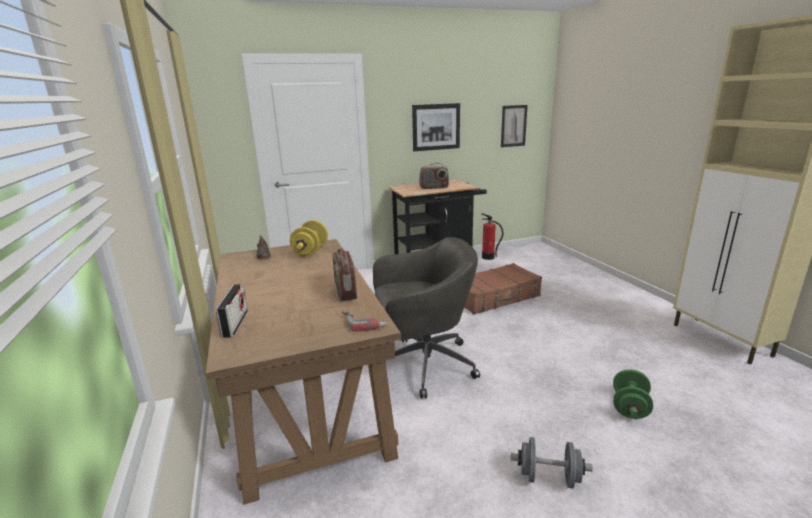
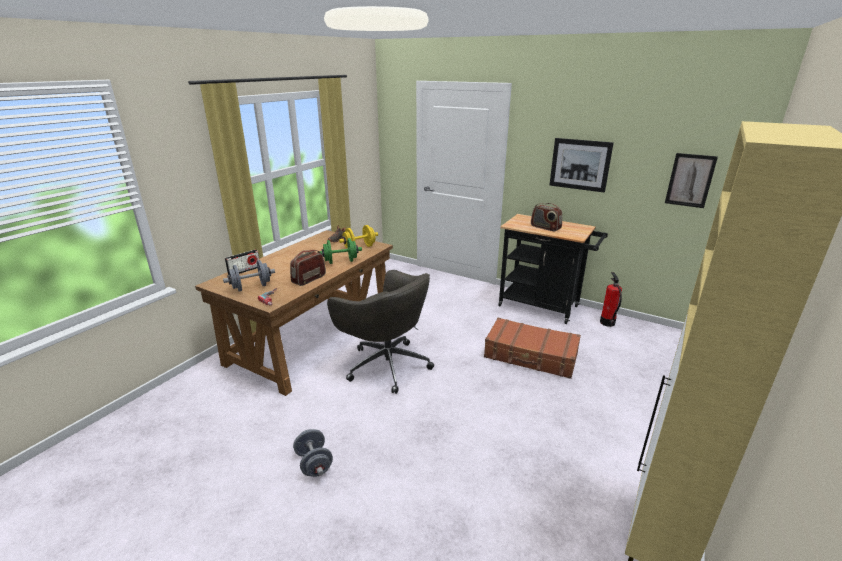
camera: 50 degrees right, 5 degrees up
(302, 329) = (251, 287): none -> grey dumbbell
(629, 407) = (436, 486): green dumbbell -> green dumbbell (340, 261)

